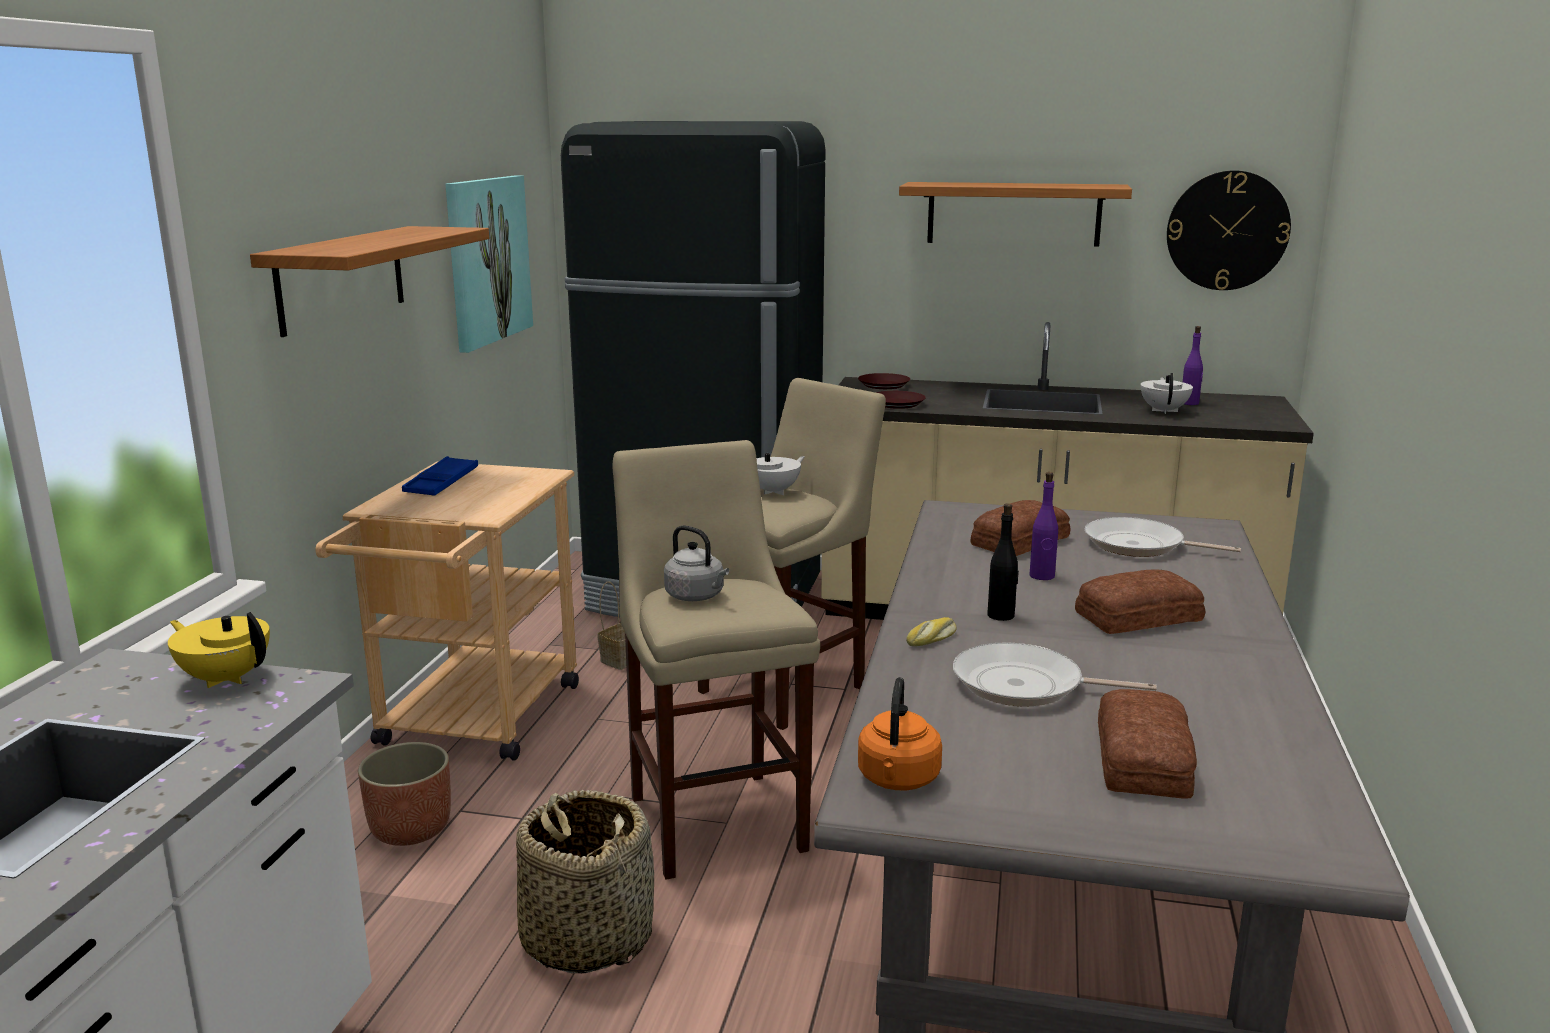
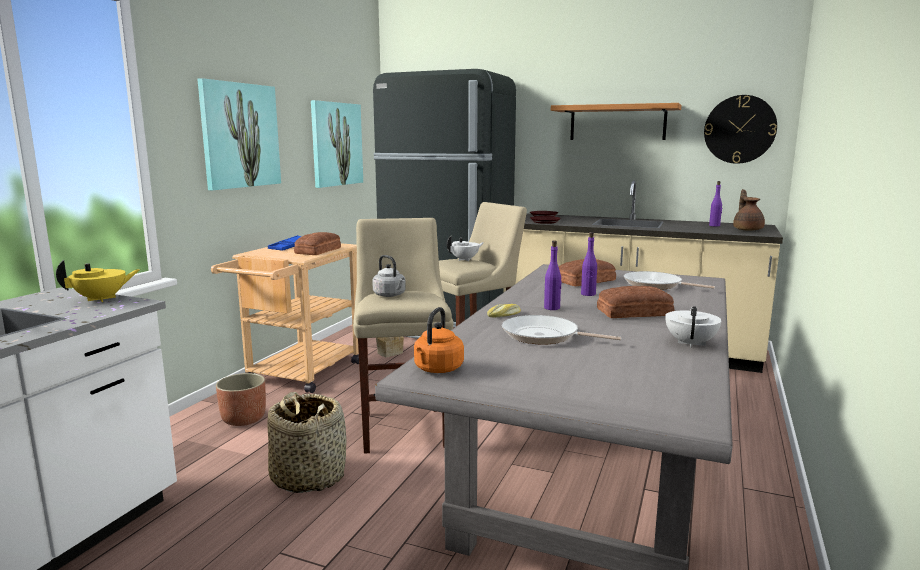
camera: 10 degrees right, 5 degrees down
(226, 678) = (102, 299): yellow teapot -> yellow teapot turned 105 degrees clockwise
(341, 278) = (240, 135): shelf -> picture
(1001, 615) = (552, 308): black bottle -> purple bottle
(1145, 759) = (595, 370): bread -> bread (319, 251)
(1164, 411) = (697, 227): white teapot -> white teapot (691, 343)
(1248, 413) = (747, 229): none -> brown teapot

